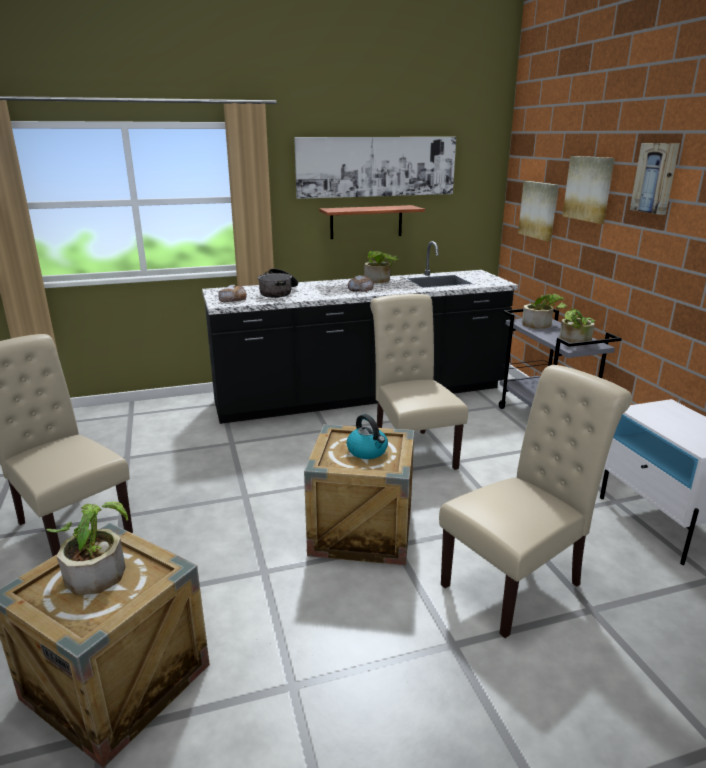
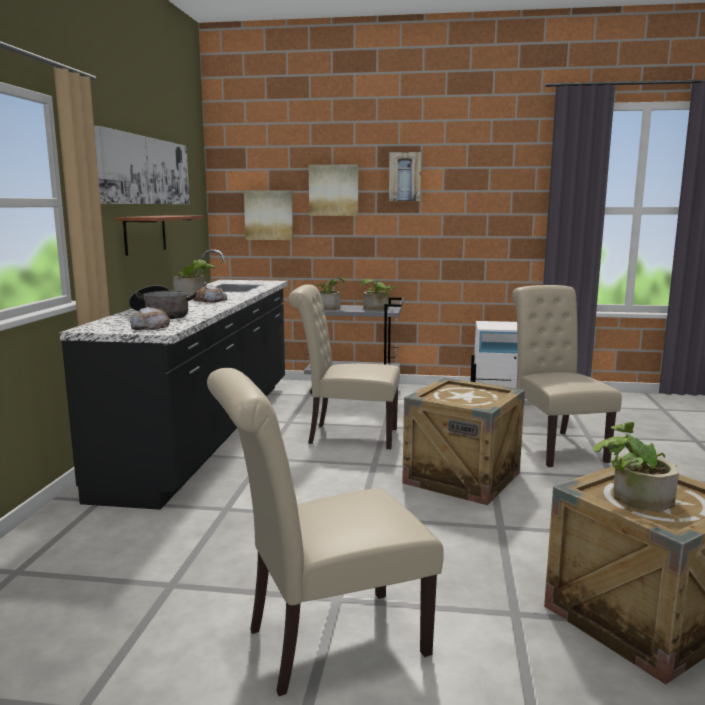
camera: 65 degrees left, 10 degrees down
(368, 451) = (467, 394): kettle -> none

